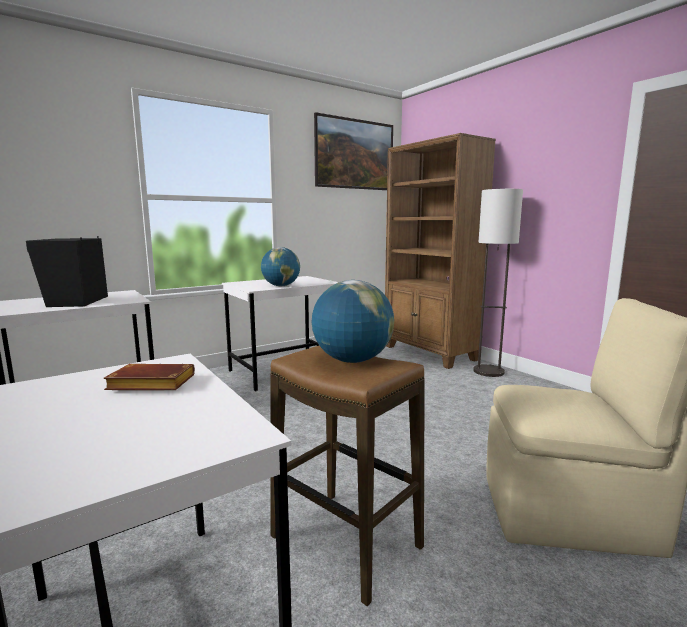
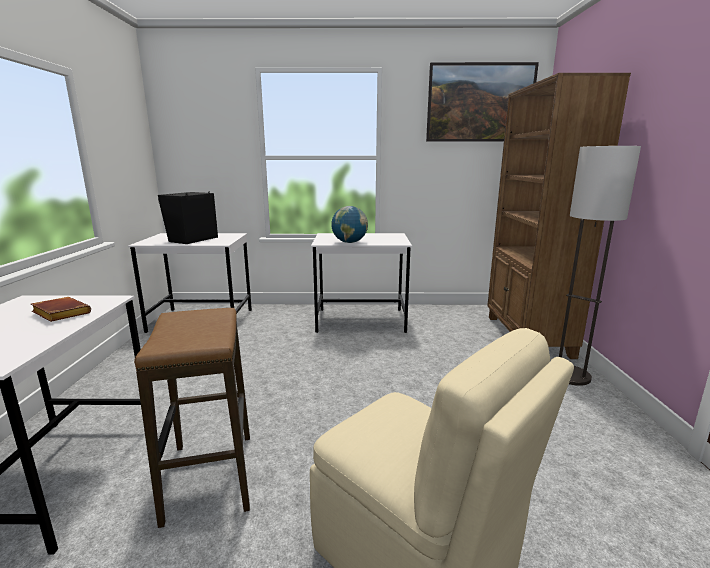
camera: 35 degrees right, 5 degrees up
(352, 360) = (201, 328): globe -> none

